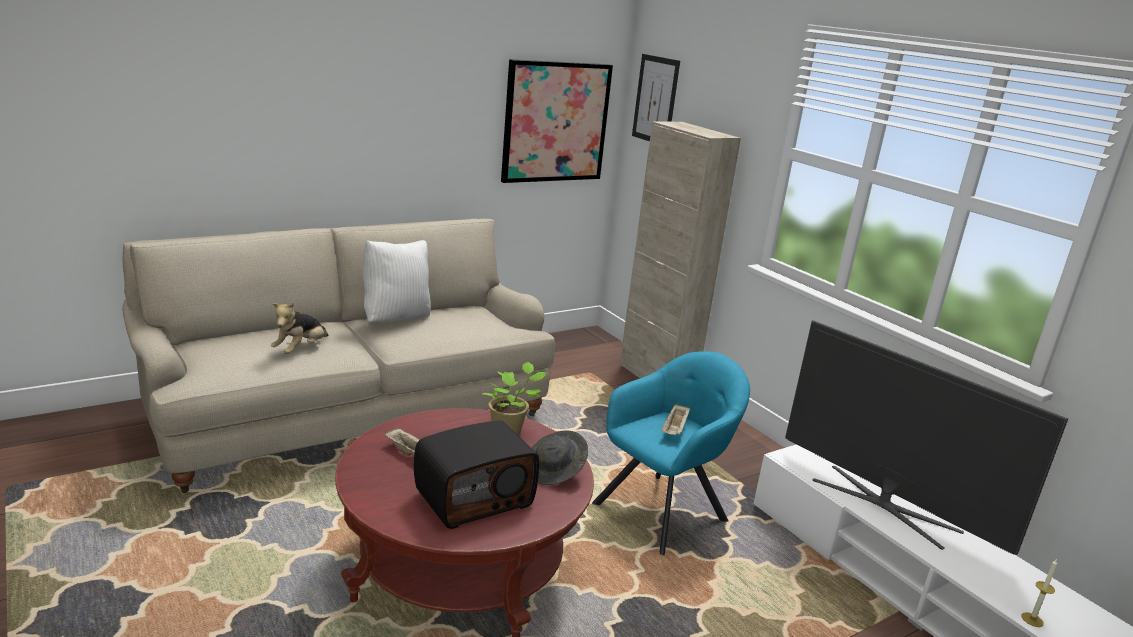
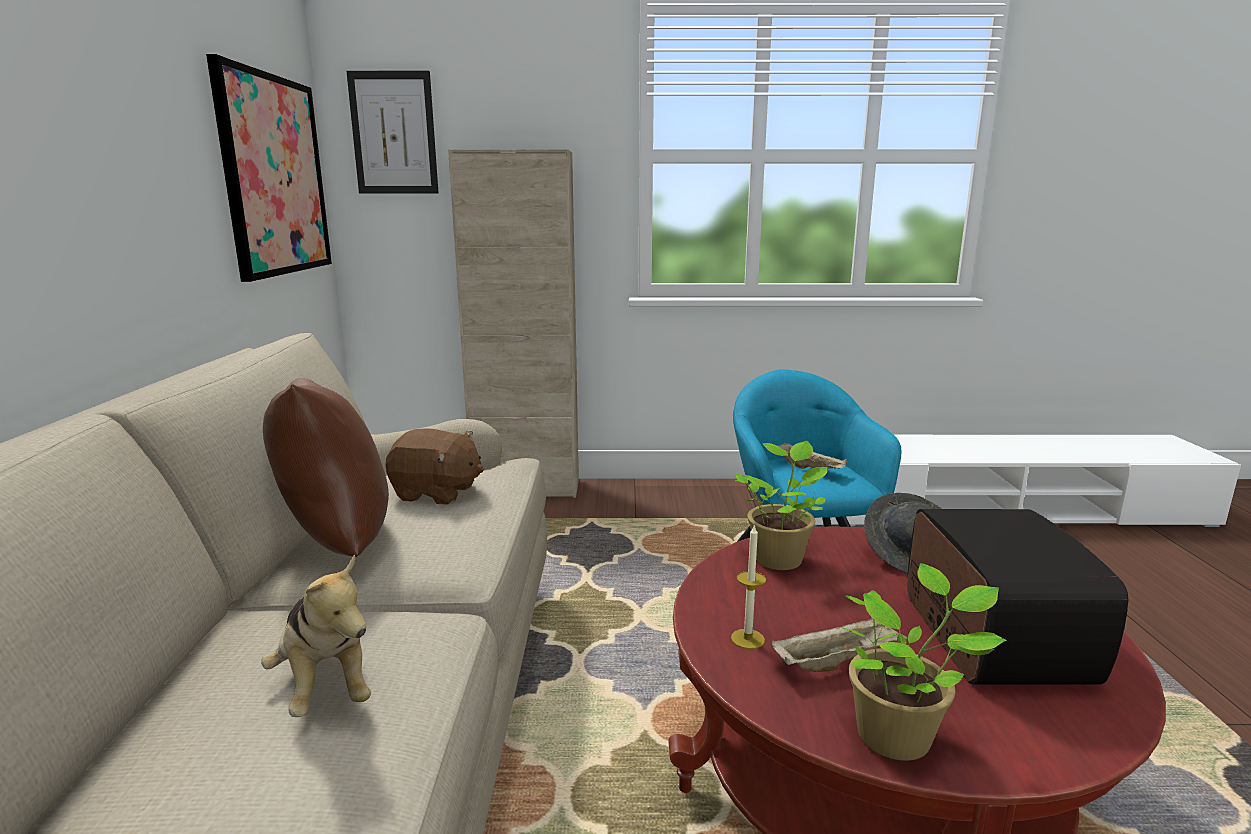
camera: 55 degrees left, 5 degrees down
(367, 474) = (899, 735): none -> potted plant
(396, 319) = (334, 543): white pillow -> brown pillow
(464, 323) = (436, 493): none -> brown plush toy
(885, 505) = (928, 449): television -> none
(1032, 619) = (1103, 457): candle -> candle (747, 639)

